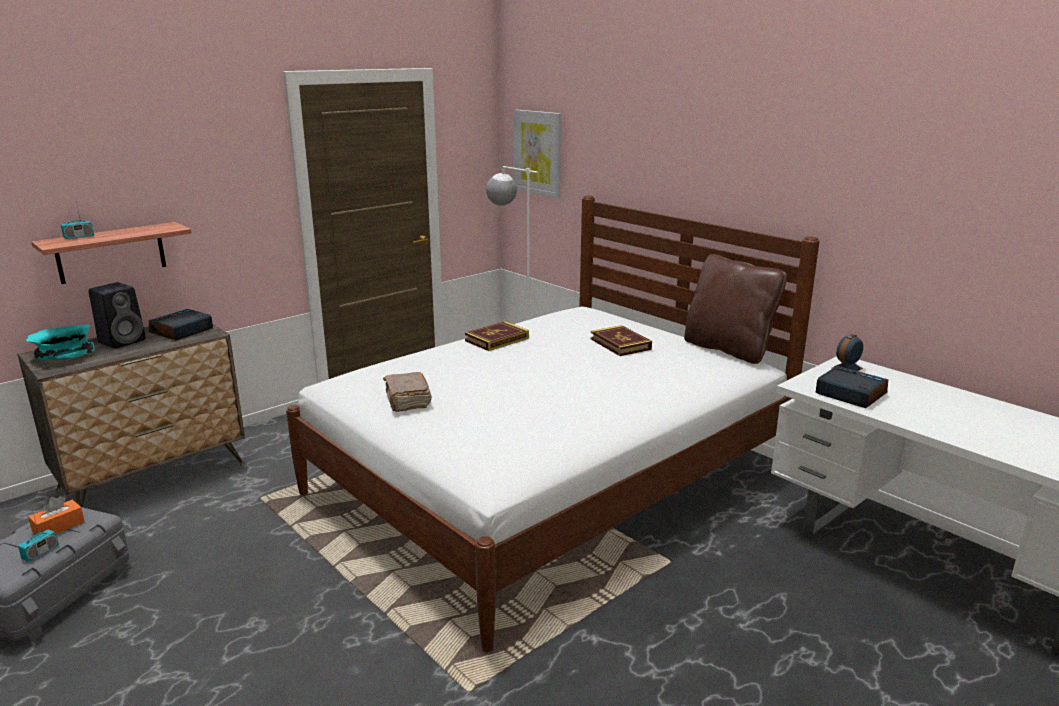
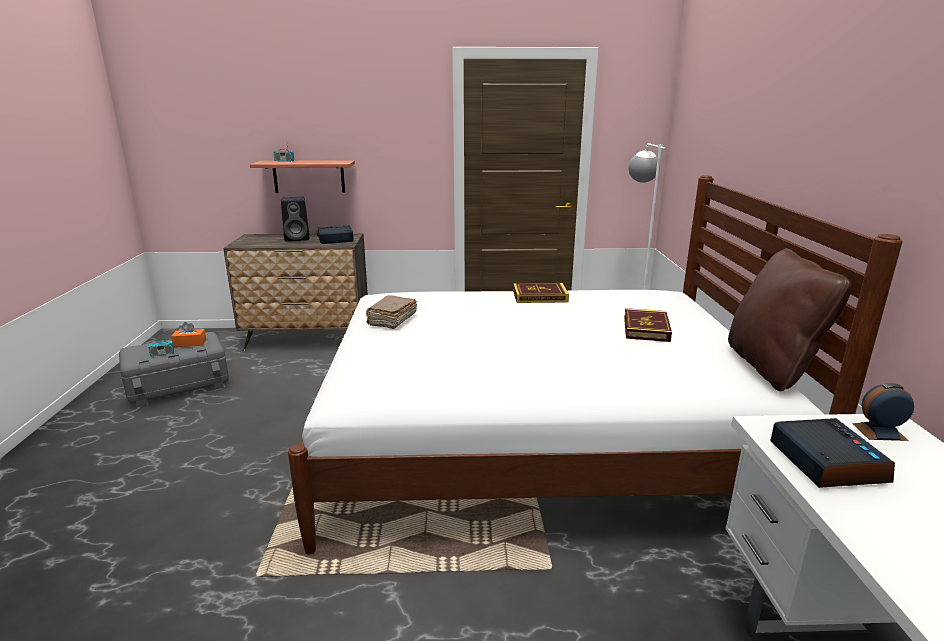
camera: 40 degrees right, 0 degrees up
(63, 356) = (257, 239): turquoise bowl -> none
(538, 152) = (689, 132): picture -> none

